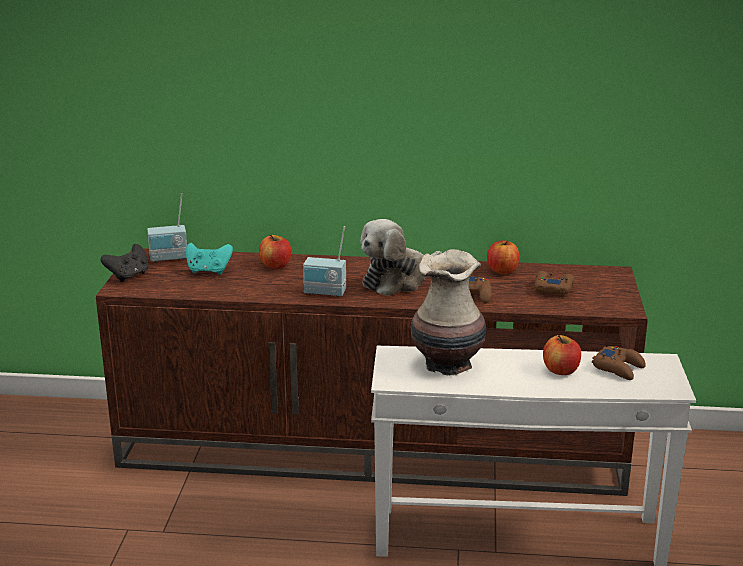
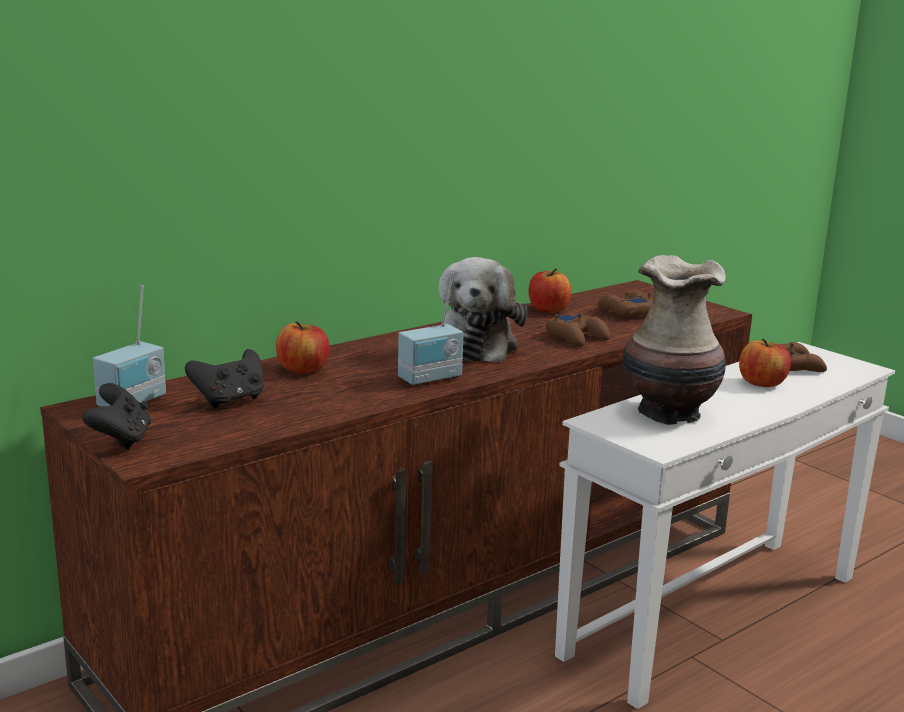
camera: 45 degrees left, 5 degrees down
(208, 271) = (230, 400): turquoise game controller -> black game controller

